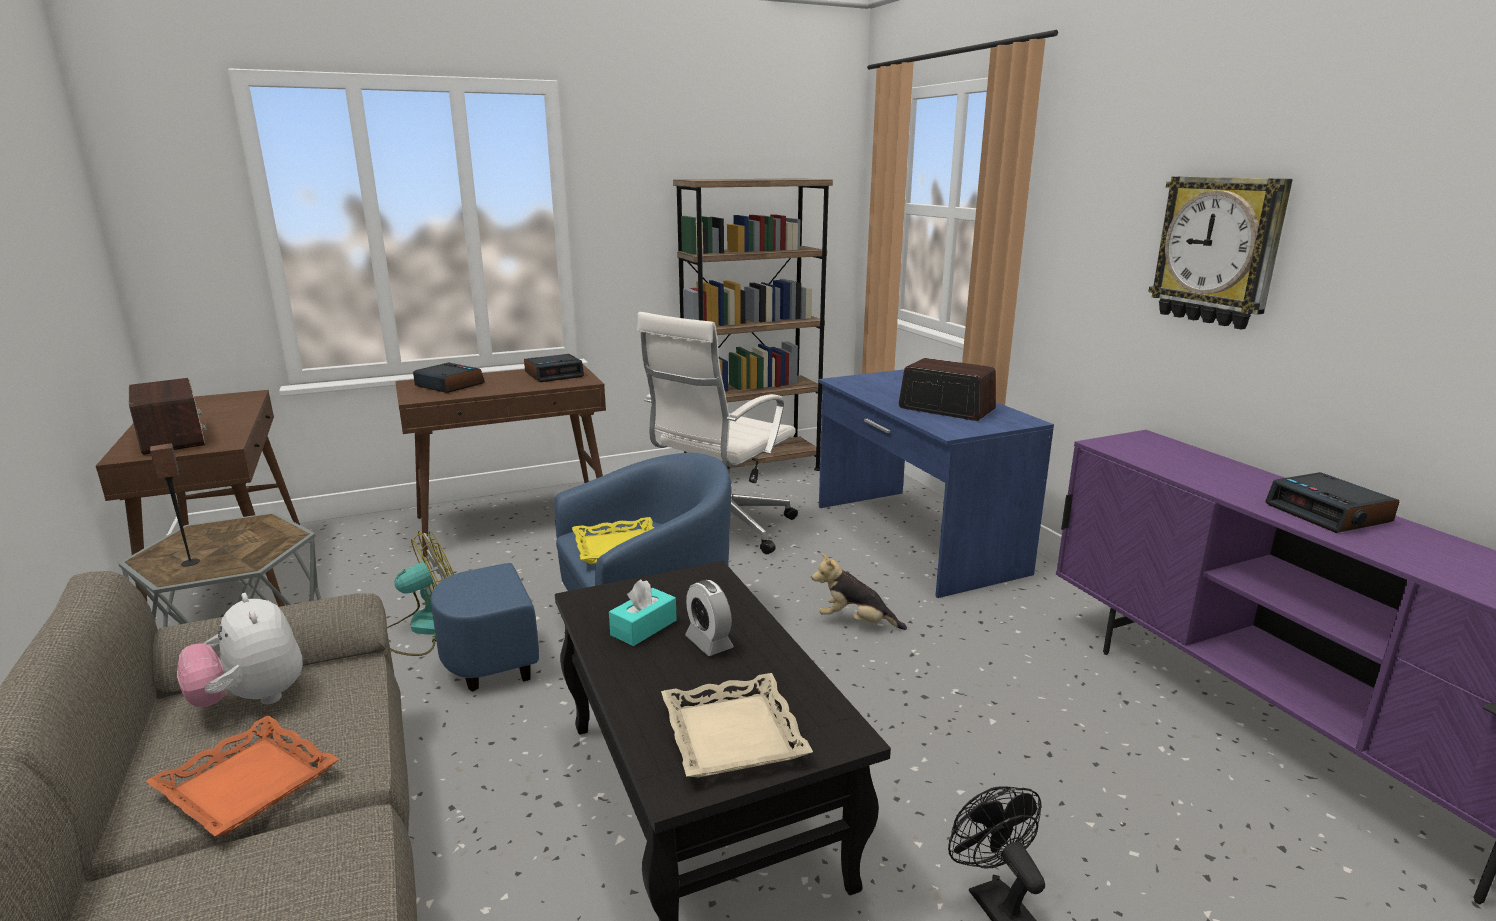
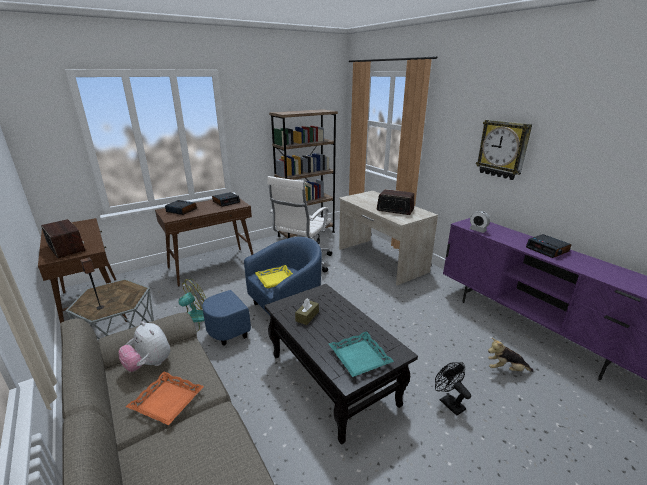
camera: 10 degrees left, 5 degrees up
(643, 627) = (307, 316): turquoise tissue box -> brown tissue box
(709, 642) = (335, 320): alarm clock -> alarm clock (477, 230)
(731, 734) = (359, 357): beige tray -> turquoise tray
(855, 622) = (368, 299): plush toy -> plush toy (506, 369)
(914, 538) = (381, 260): blue desk -> beige desk

